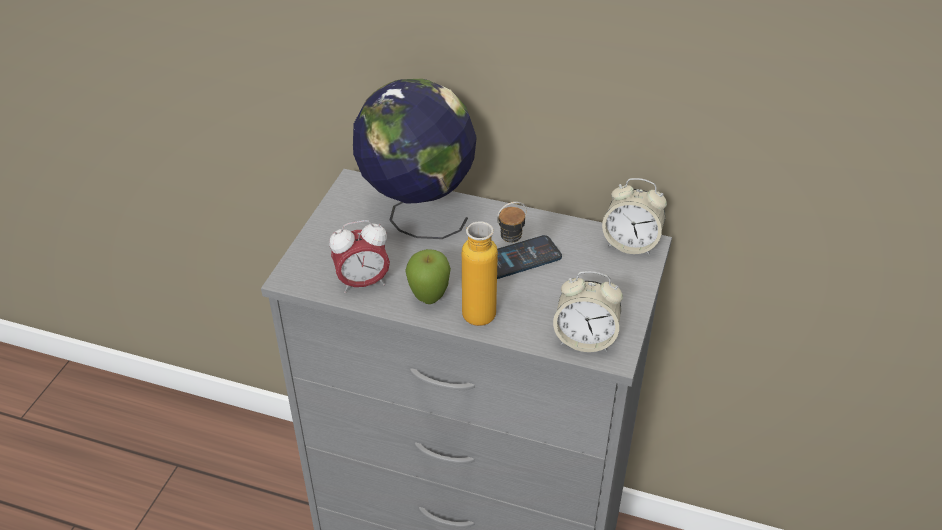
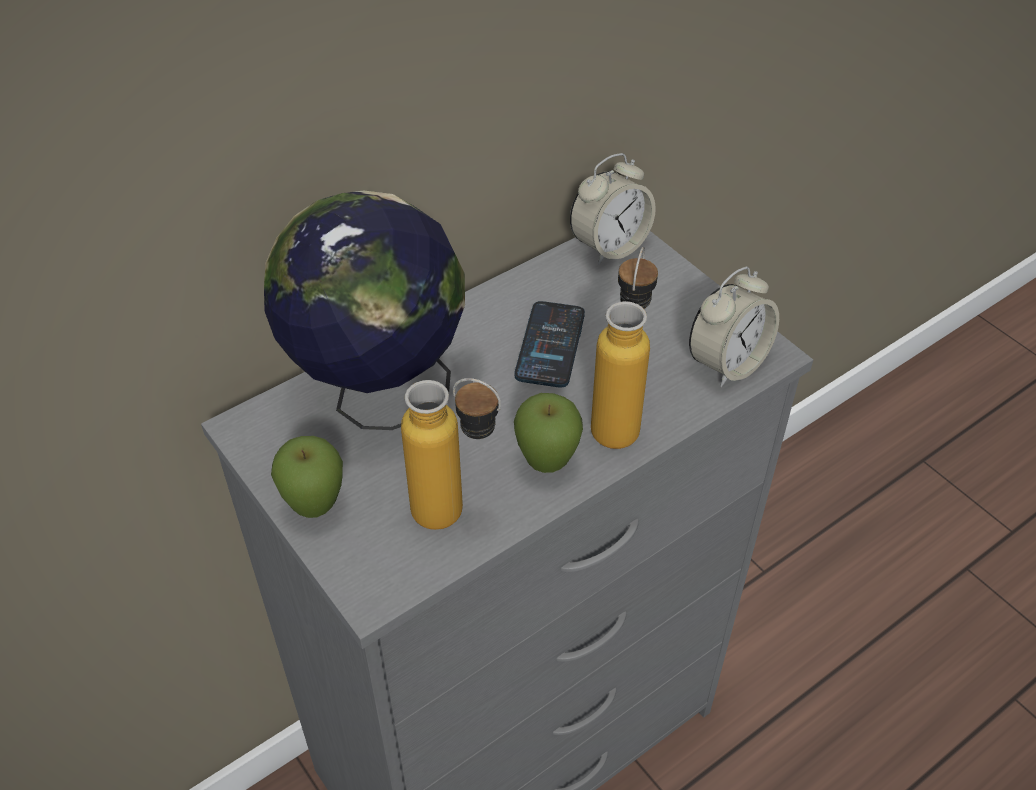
camera: 55 degrees left, 5 degrees up
(325, 232) = (315, 508): none -> apple
(362, 283) = (457, 517): alarm clock -> bottle

